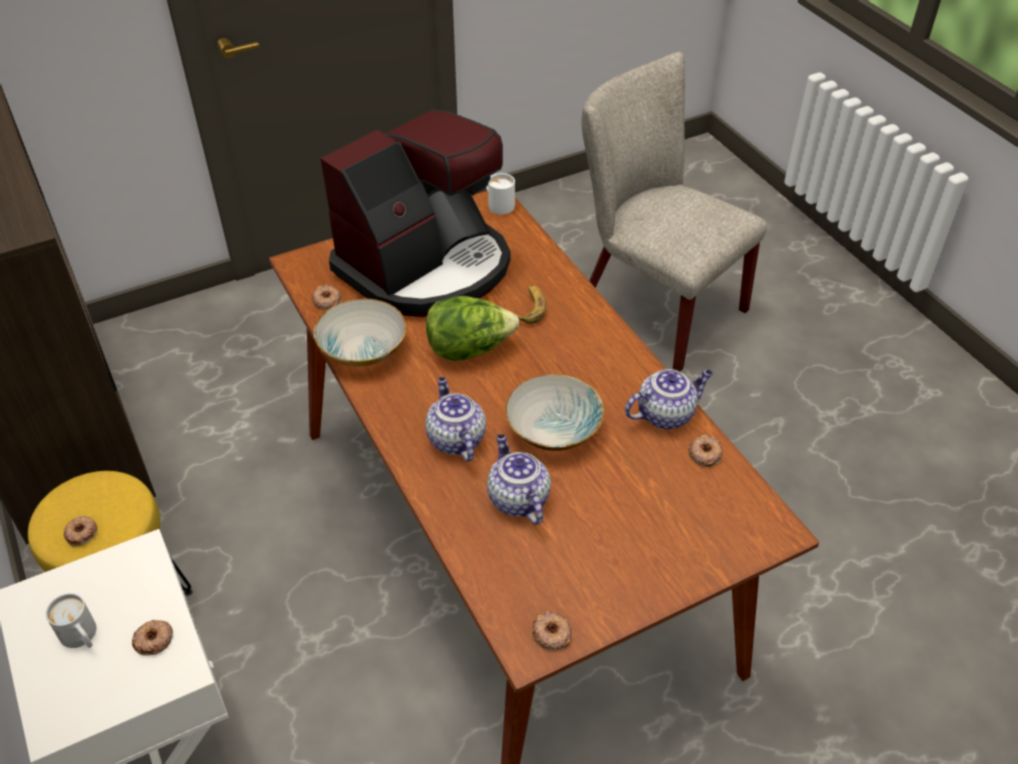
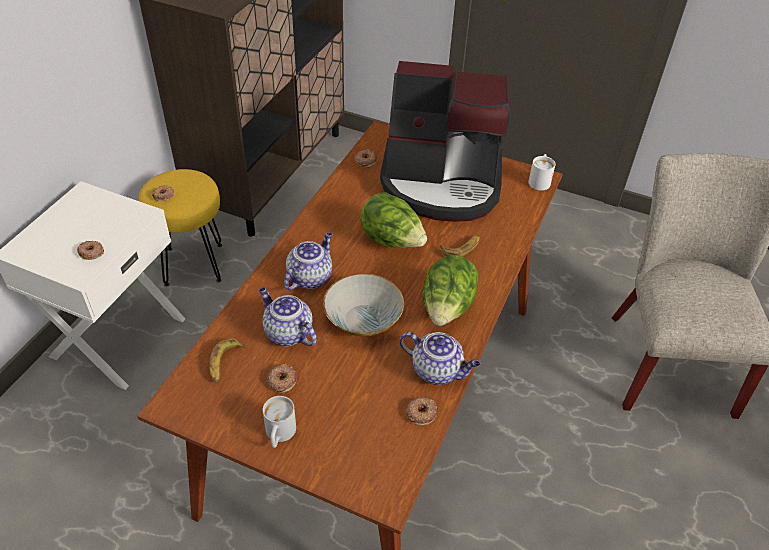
camera: 50 degrees right, 0 degrees up
(82, 637) = (74, 226): white mug -> white mug (279, 435)
(361, 349) = (341, 197): bowl -> none
(511, 573) = (224, 363): none -> banana
(517, 499) = (287, 333): teapot -> teapot turned 75 degrees counterclockwise
(551, 634) = (191, 410): donut -> donut (282, 380)
(597, 363) = (447, 308): none -> lettuce

